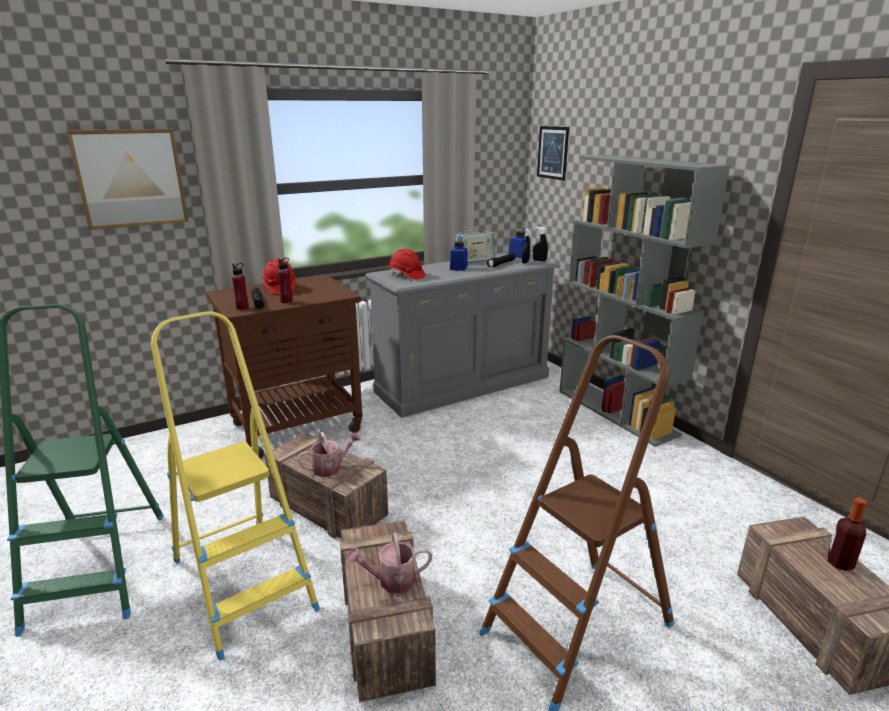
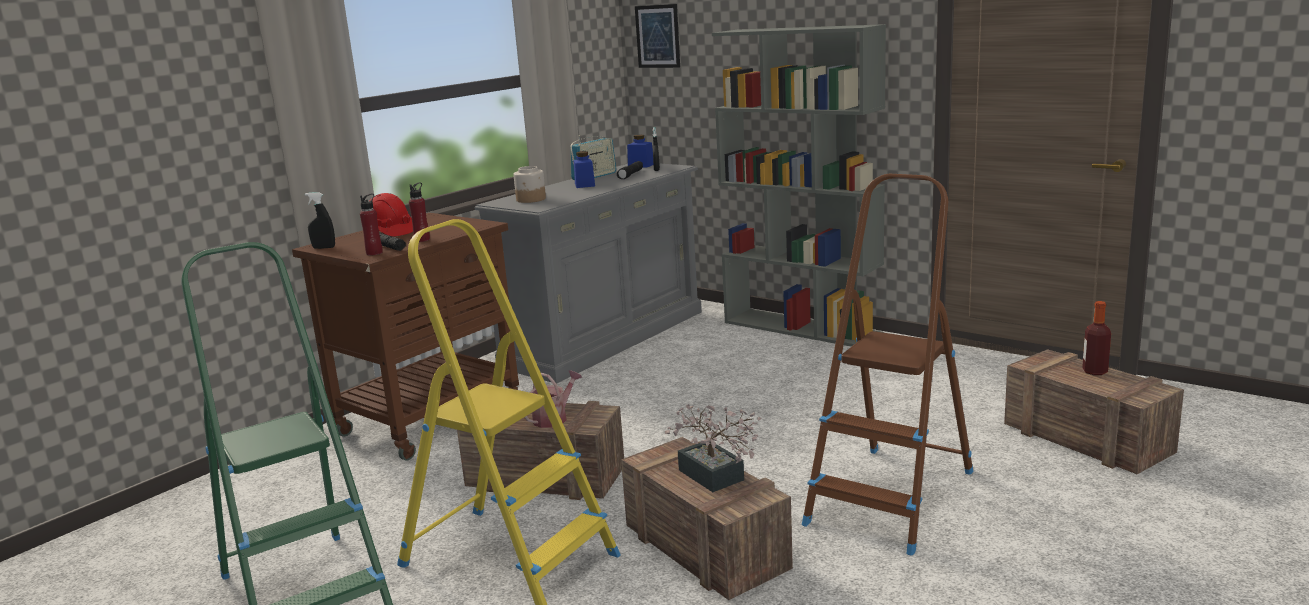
camera: 20 degrees left, 5 degrees down
(130, 178) = (181, 105): picture -> none
(391, 580) = (715, 478): watering can -> potted plant
(406, 275) = (531, 199): red hard hat -> jar
(539, 260) = (670, 166): black spray bottle -> black spray bottle (324, 247)

